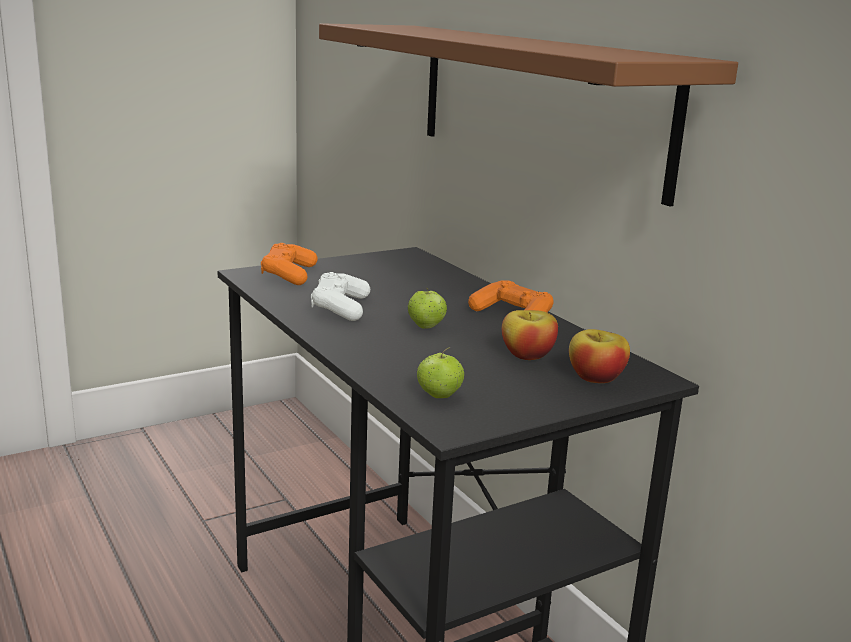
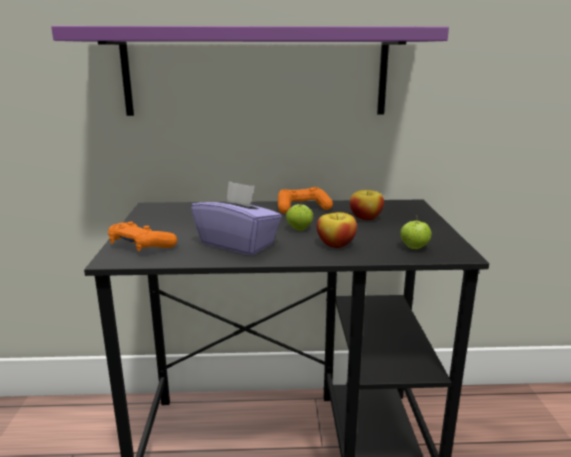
camera: 60 degrees left, 0 degrees up
(340, 308) = (238, 244): white game controller -> purple tissue box
(536, 103) = (255, 73): brown shelf -> purple shelf
(595, 378) = (406, 212): apple -> apple (336, 244)

